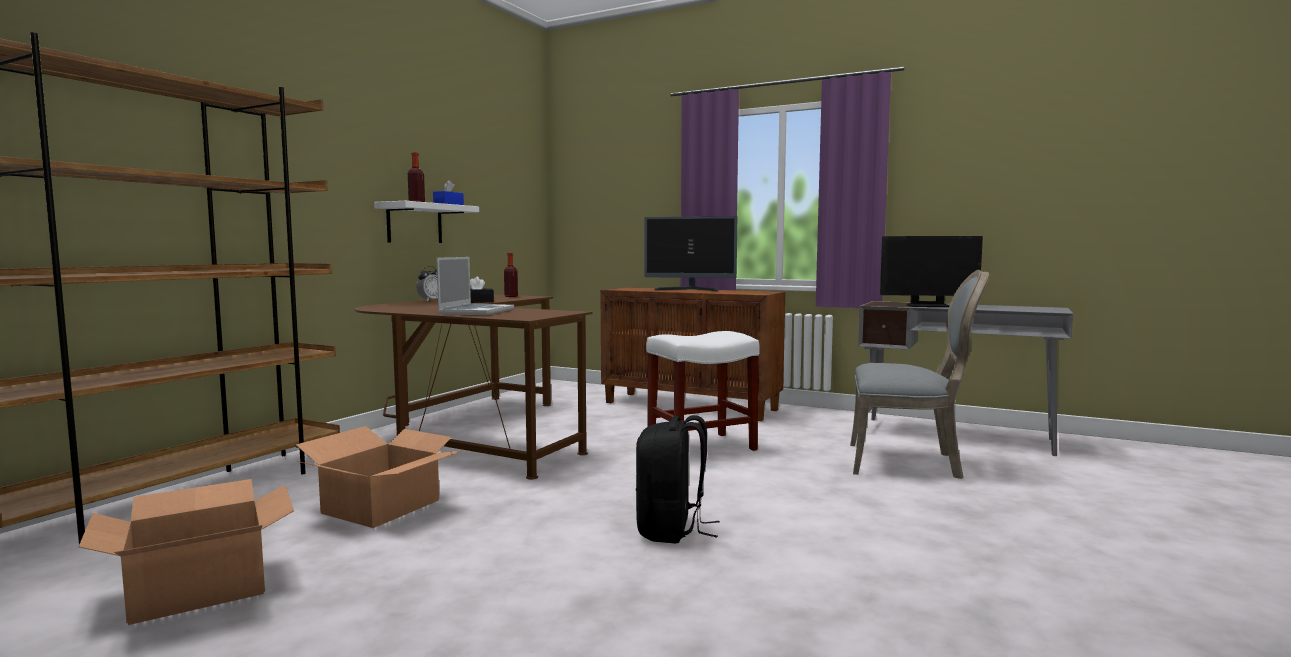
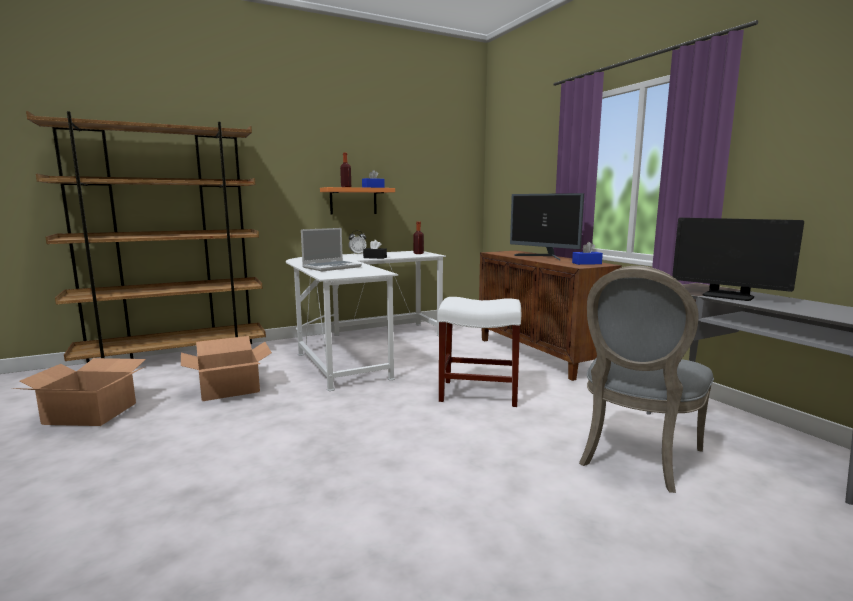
camera: 35 degrees right, 5 degrees up
(414, 223) = (353, 201): white shelf -> orange shelf
(473, 433) = (360, 348): brown desk -> white desk
(672, 530) = (330, 457): black backpack -> none
(752, 292) = (586, 263): none -> blue tissue box
(908, 462) = (635, 457): grey chair -> grey chair turned 75 degrees clockwise

